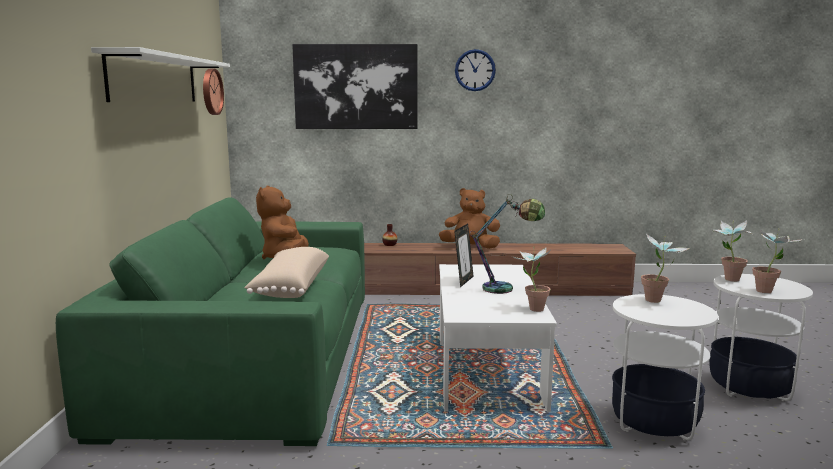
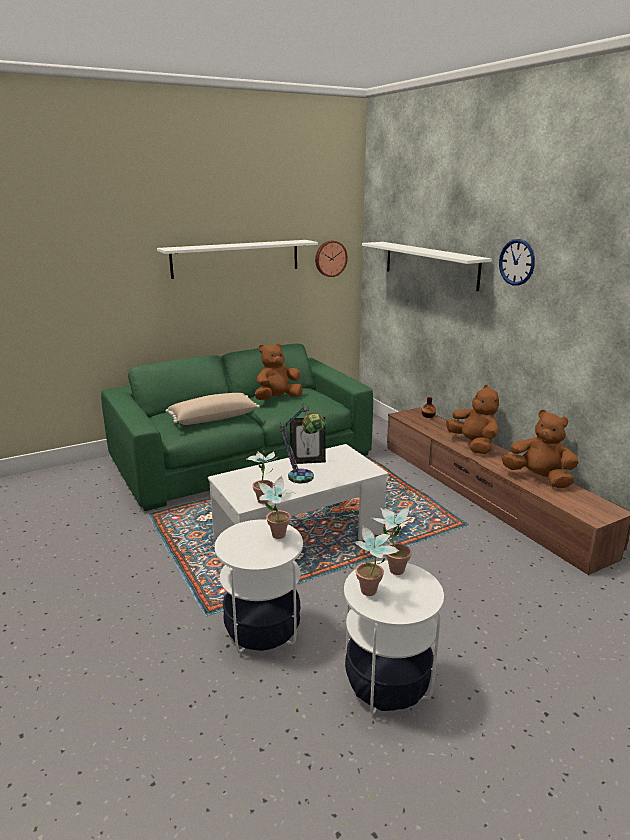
camera: 60 degrees right, 10 degrees up
(356, 87) = (430, 264): picture -> white shelf
(550, 247) = (539, 478): none -> brown plush toy

